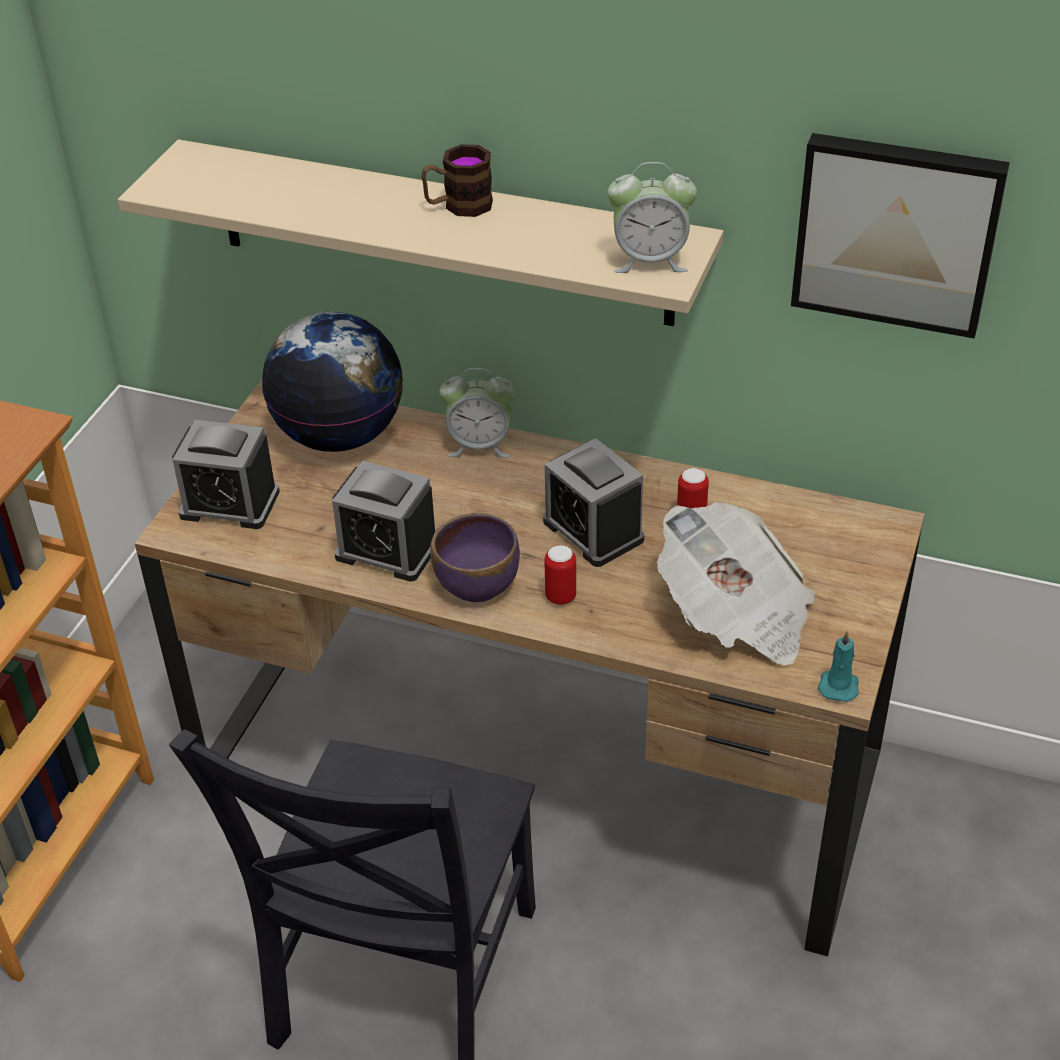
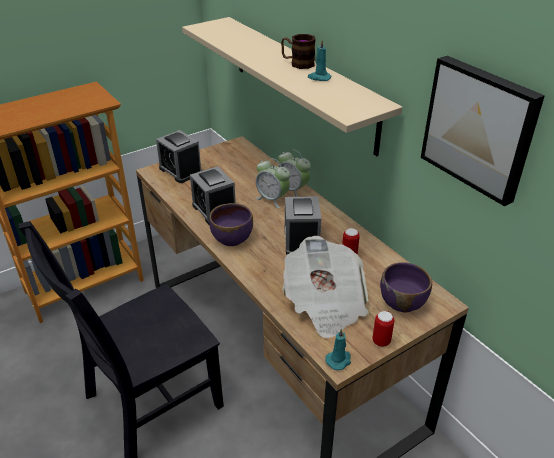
camera: 35 degrees right, 5 degrees down
(340, 436) = (245, 165): globe -> none
(532, 223) = (319, 78): none -> turquoise candle
(560, 597) = (258, 259): can -> can (381, 341)
(650, 260) = (350, 106): alarm clock -> alarm clock (272, 199)
(836, 553) = (402, 302): none -> purple bowl

